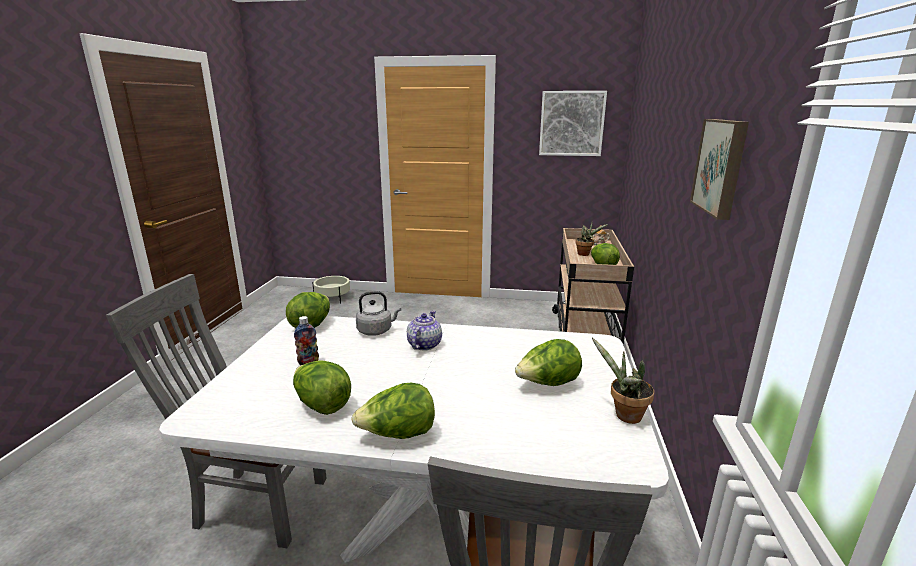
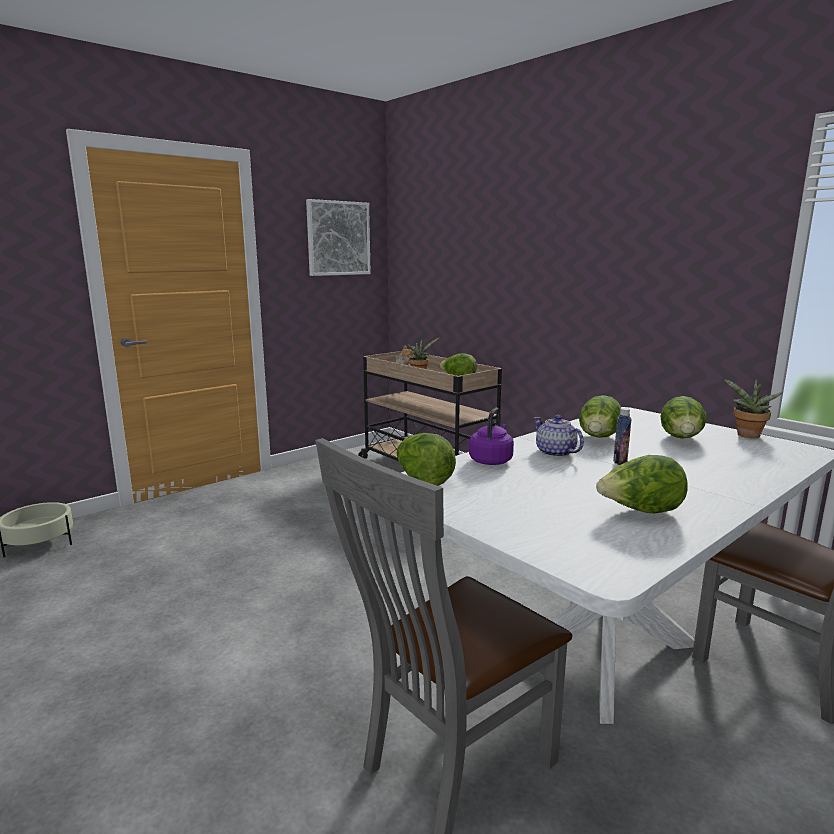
camera: 50 degrees left, 5 degrees down
(308, 362) = (529, 500): bottle -> bottle (620, 461)
(376, 331) = (491, 460): grey kettle -> purple kettle
(398, 435) = (726, 497): lettuce -> lettuce (599, 438)
(721, 166) = (663, 248): picture -> none

